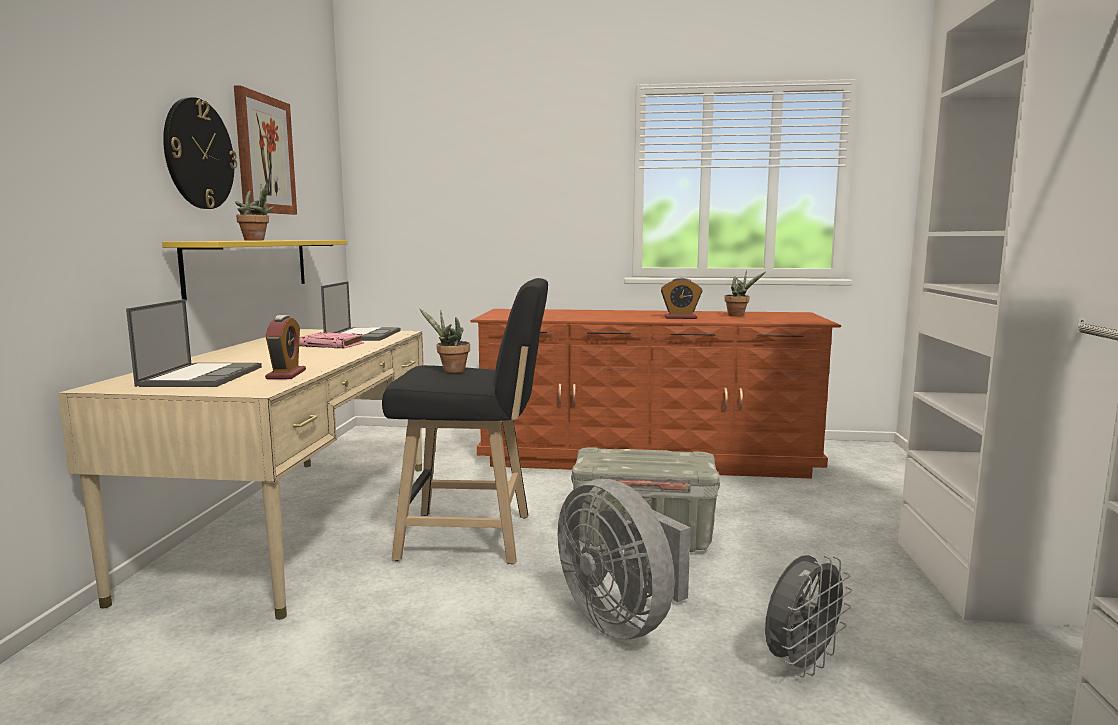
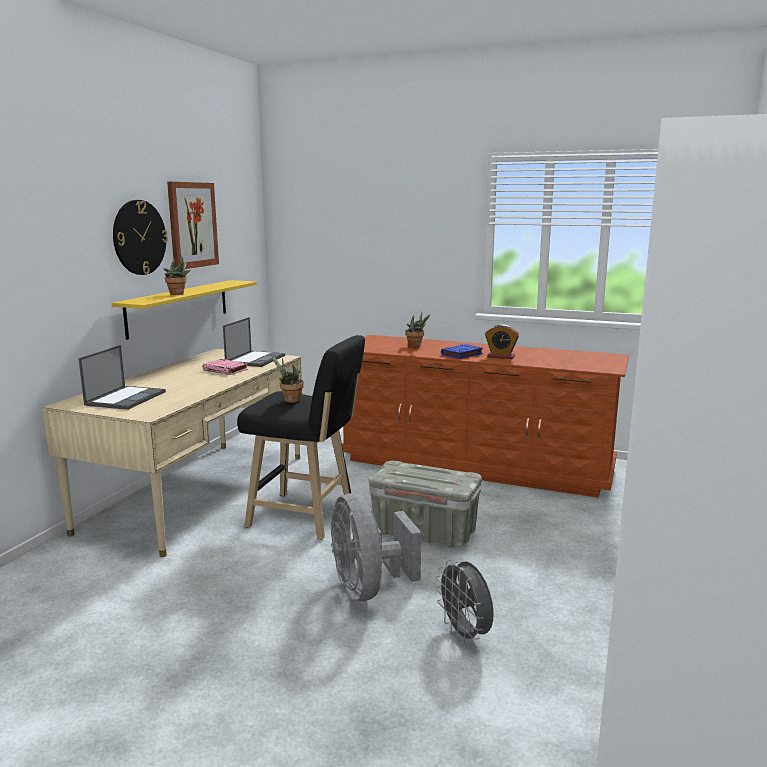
camera: 15 degrees right, 5 degrees up
(286, 374) = (175, 400): alarm clock -> none
(632, 318) = (461, 354): none -> blue book
(738, 315) = (554, 356): potted plant -> potted plant (416, 346)
(801, 664) = (465, 635): grey fan -> grey fan turned 90 degrees clockwise

